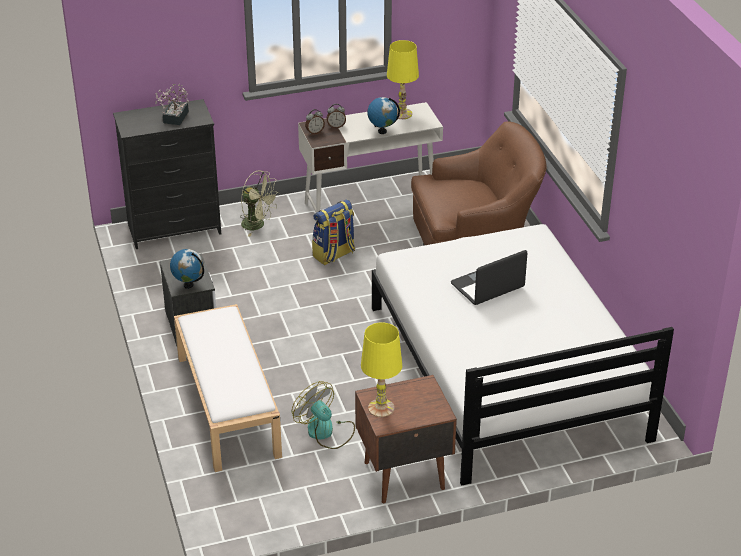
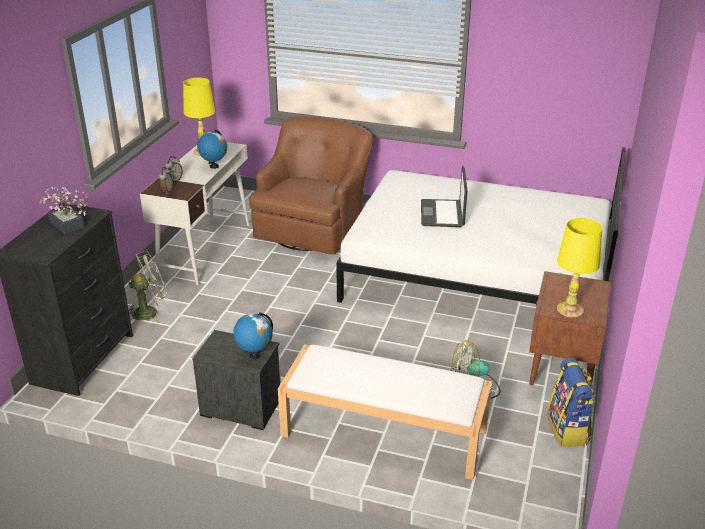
camera: 55 degrees left, 5 degrees down
(334, 255) = (245, 291): backpack -> backpack (568, 429)

